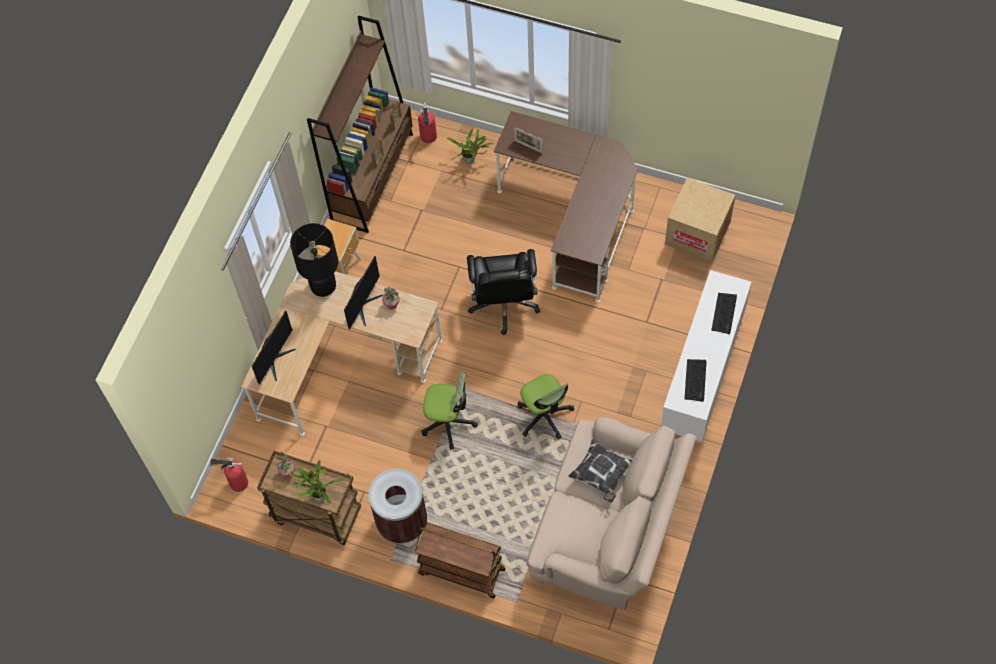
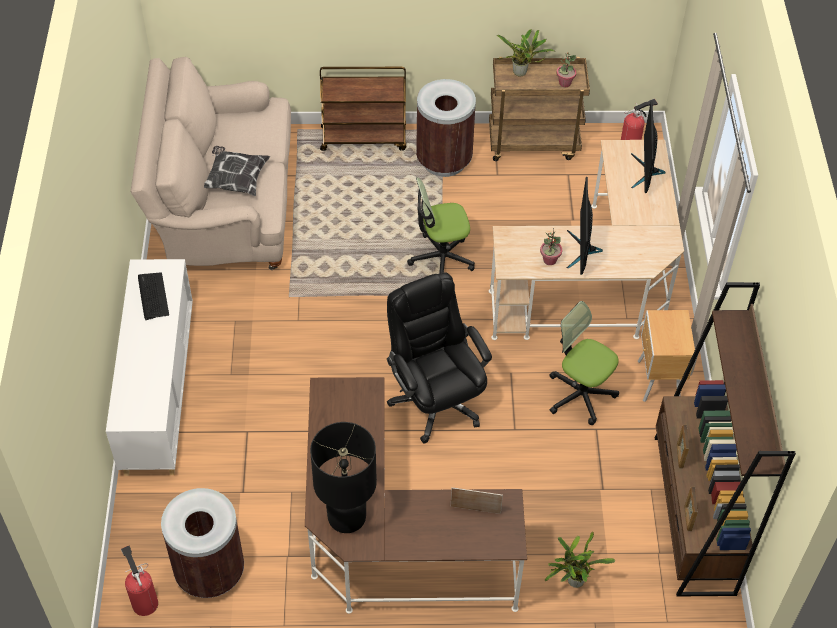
camera: 155 degrees right, 10 degrees down
(323, 285) = (643, 258): black table lamp -> black table lamp (346, 517)
(428, 138) = (651, 597): fire extinguisher -> fire extinguisher (144, 601)
(544, 416) = (335, 294): office chair -> office chair (580, 394)
(697, 233) = (210, 572): cardboard box -> brown trash can
(724, 313) = (134, 381): keyboard -> none

